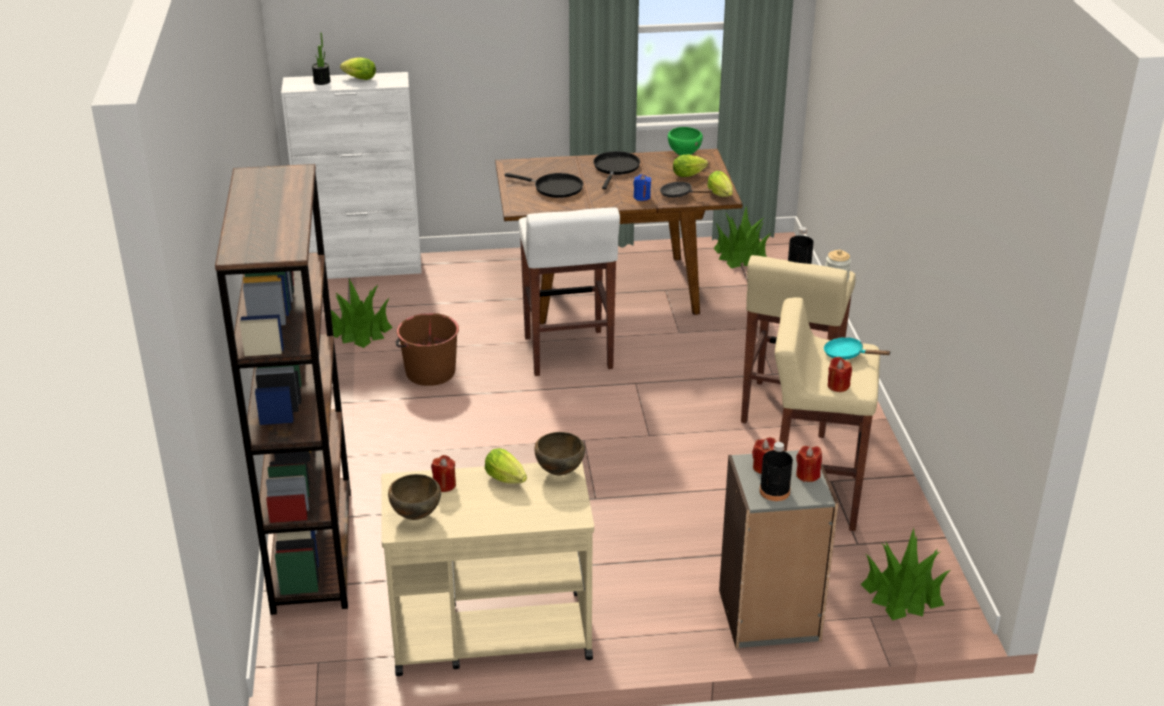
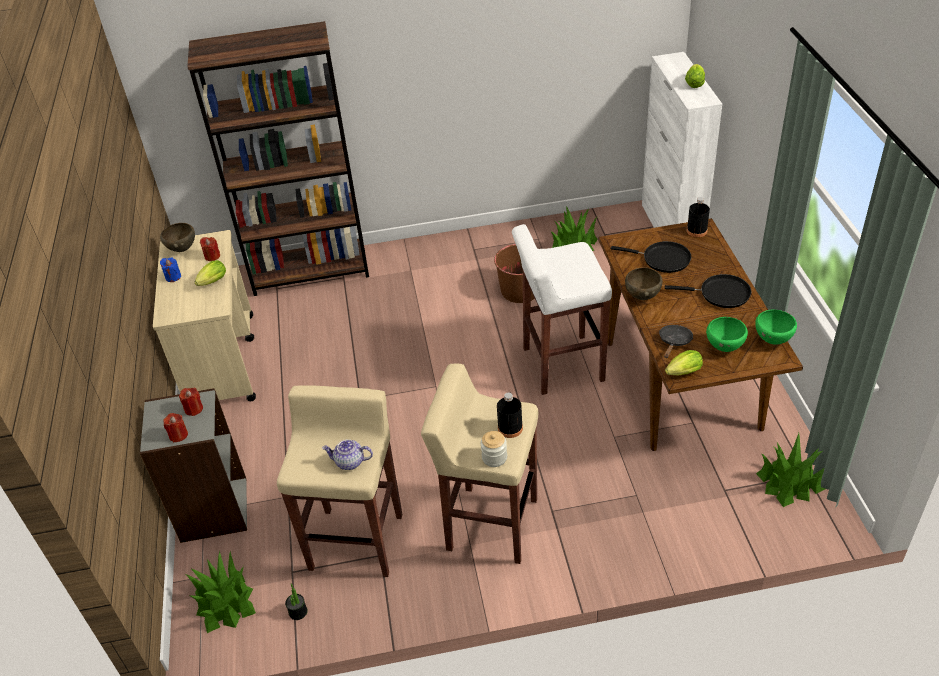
camera: 90 degrees right, 10 degrees up
(322, 81) = (681, 68): potted plant -> potted plant (298, 612)
(555, 188) = (662, 259): black frying pan -> black frying pan turned 90 degrees counterclockwise
(559, 472) = (216, 305): brown bowl -> brown bowl (642, 296)
(642, 197) = (661, 316): blue candle -> blue candle (173, 277)
(690, 175) = (724, 347): lettuce -> green bowl
(774, 491) = (162, 415): black bottle -> black bottle (696, 231)
(838, 386) = (299, 454): red candle -> none
(847, 355) = (349, 462): turquoise frying pan -> teapot

